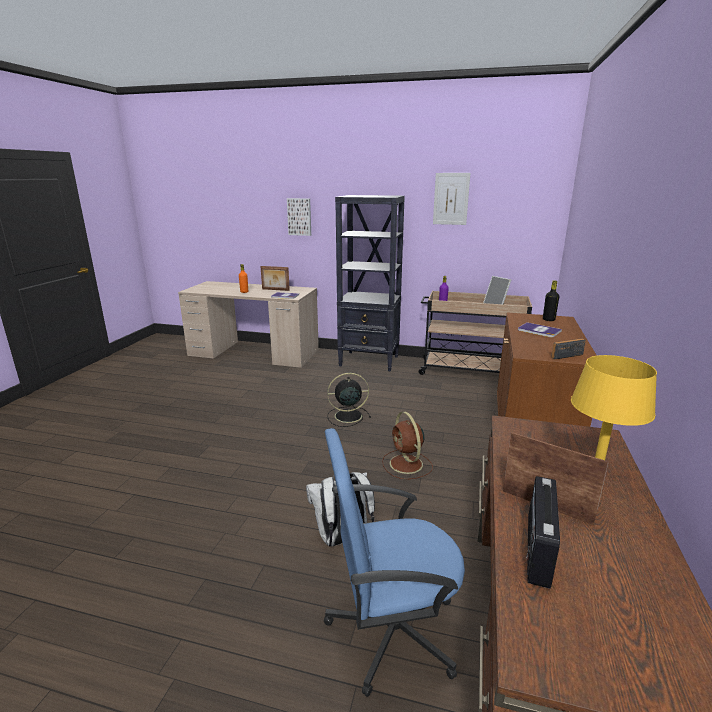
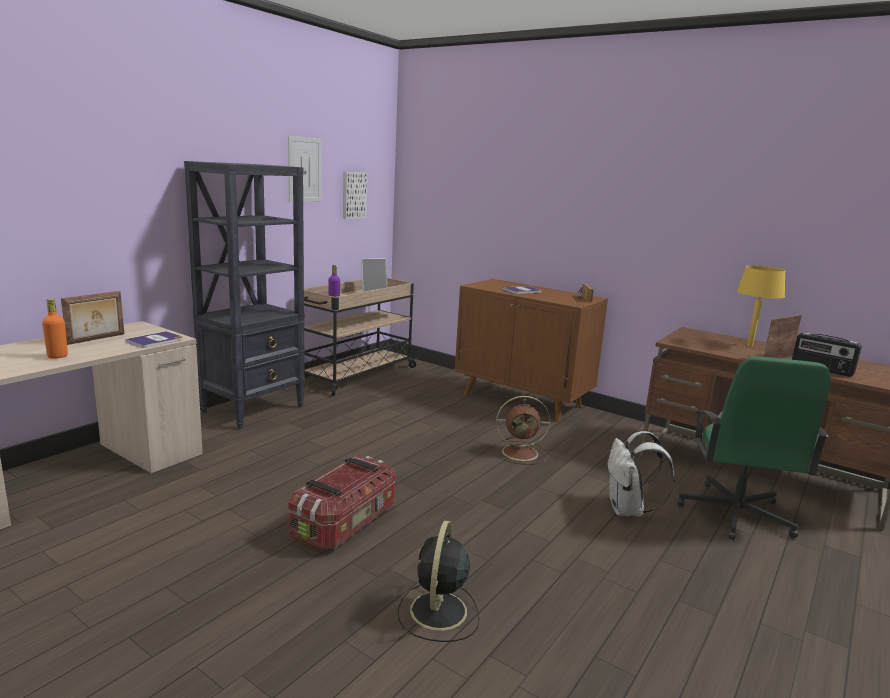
camera: 70 degrees left, 5 degrees down
(251, 422) = (346, 523): none -> storage box
(299, 216) = (96, 198): picture -> picture (353, 195)
(347, 416) = (395, 457): black fan -> black fan (438, 612)
(390, 630) = (735, 514): blue office chair -> green office chair
(548, 320) = (495, 283): black bottle -> none

